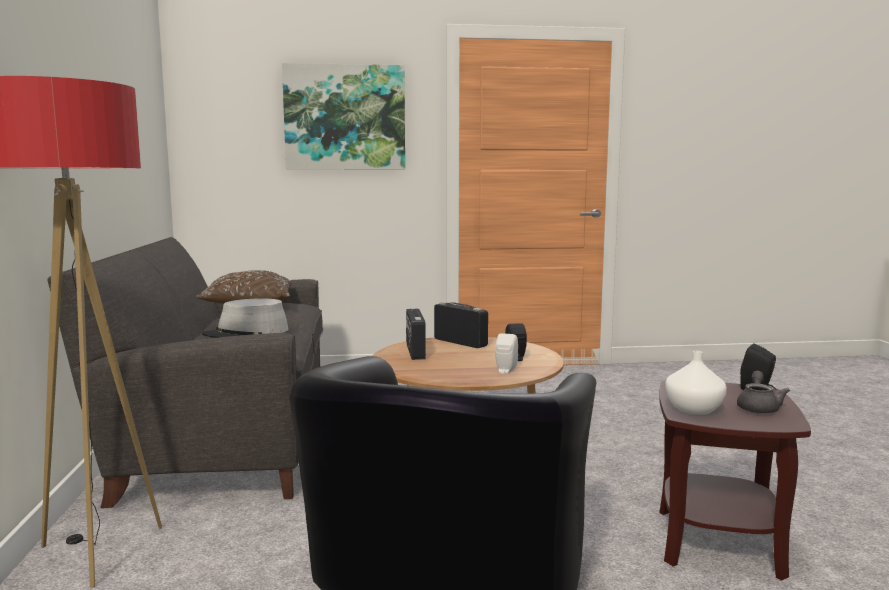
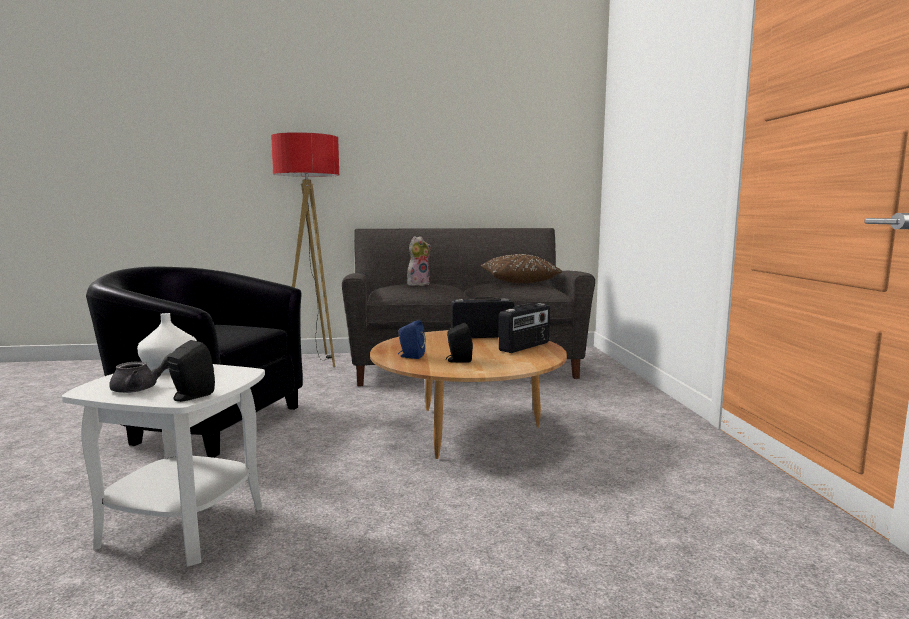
camera: 90 degrees right, 0 degrees up
(246, 333) = (418, 284): grey hat -> plush toy
(345, 118) = (671, 109): picture -> none
(505, 371) = (410, 356): white speaker -> blue speaker
(717, 542) = (183, 525): brown side table -> white side table
(758, 407) = (142, 388): grey teapot -> grey teapot turned 45 degrees counterclockwise

